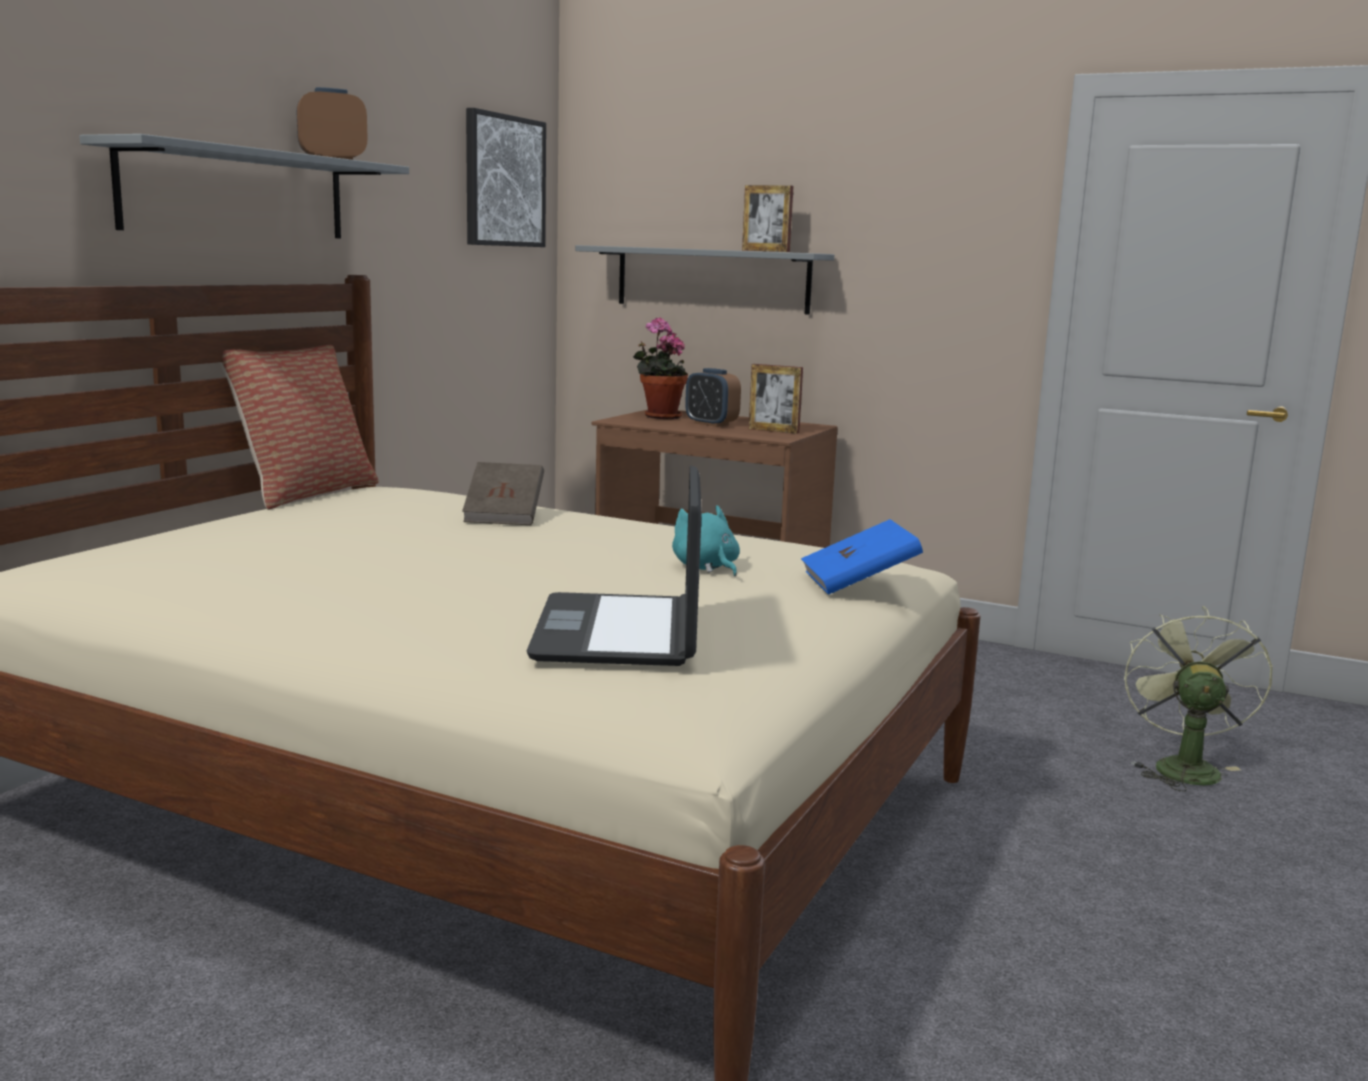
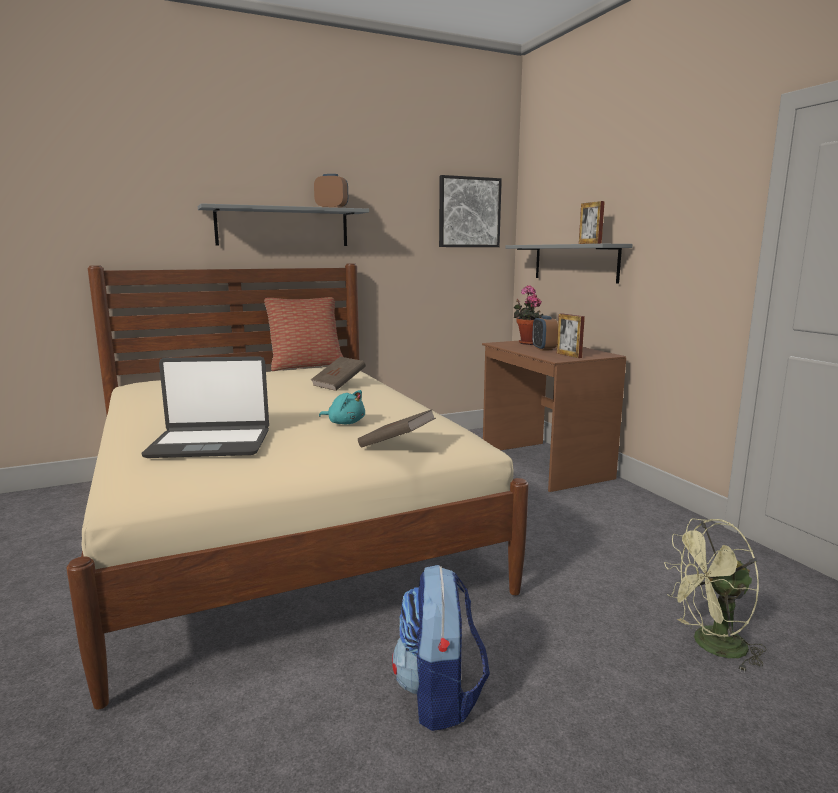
camera: 40 degrees right, 0 degrees up
(620, 633) = (210, 444): laptop -> laptop turned 135 degrees counterclockwise
(706, 568) = (345, 423): turquoise plush toy -> turquoise plush toy turned 105 degrees clockwise
(858, 583) = (396, 445): blue book -> brown book
(1063, 911) = (440, 696): none -> backpack
(1181, 767) = (710, 646): green fan -> green fan turned 150 degrees counterclockwise

